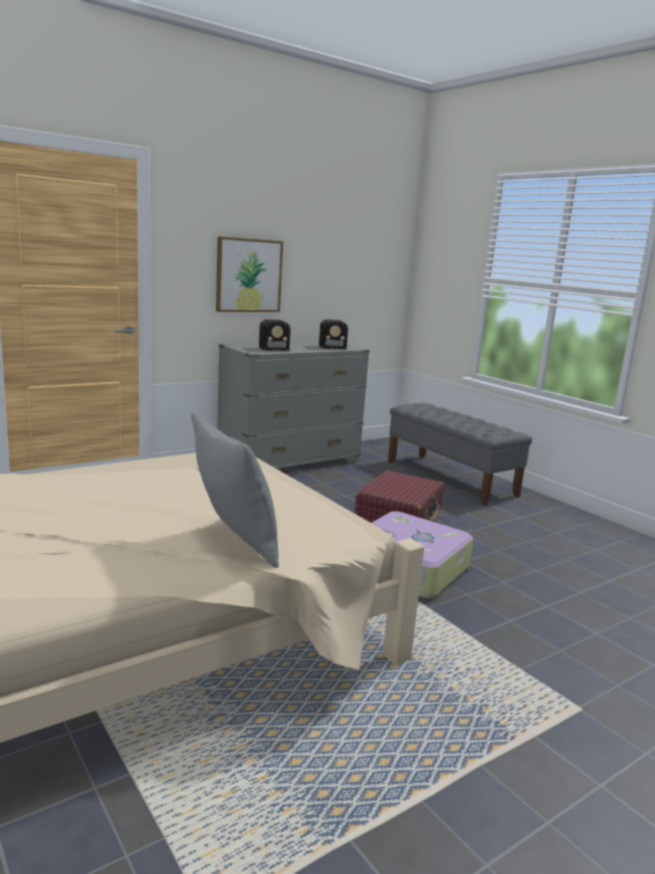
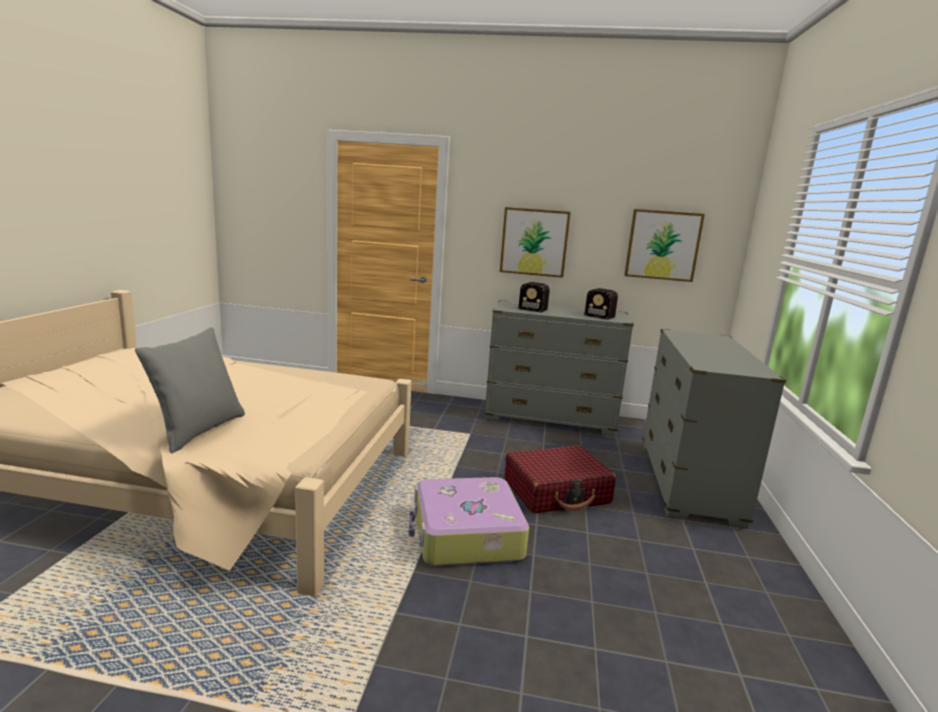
camera: 45 degrees right, 0 degrees up
(357, 272) = (663, 245): none -> picture
(450, 478) = (688, 482): grey bench -> grey dresser

